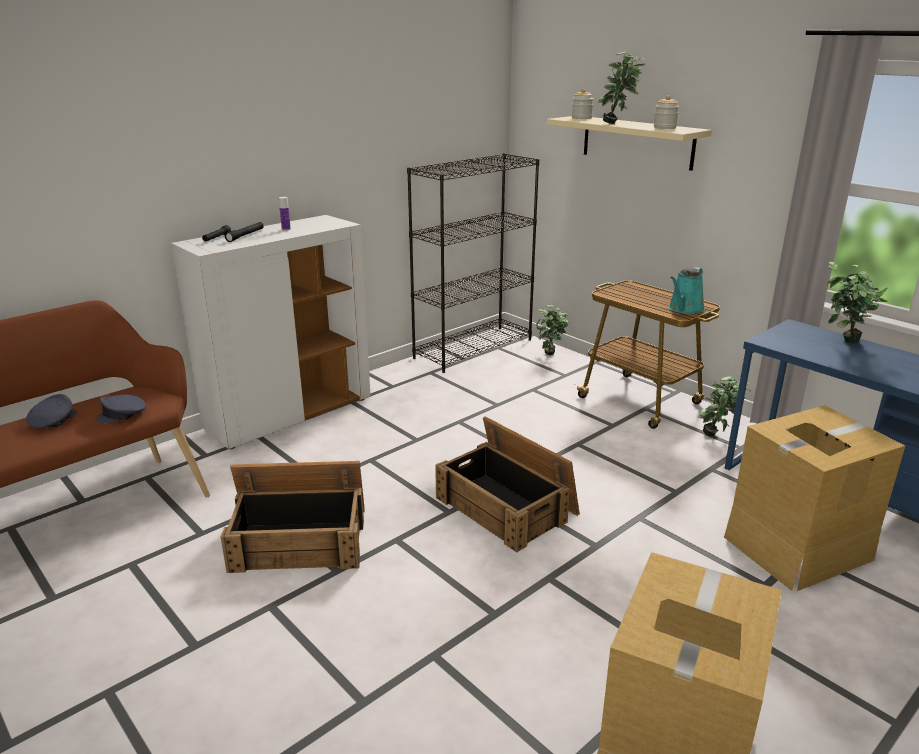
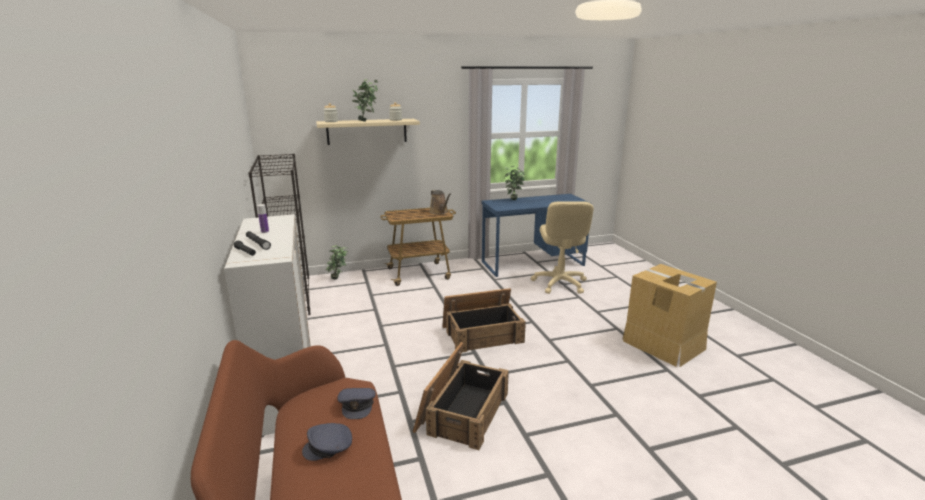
camera: 65 degrees left, 5 degrees down
(53, 421) = (329, 447): grey cap -> grey cap turned 60 degrees counterclockwise
(684, 309) = (439, 212): turquoise watering can -> brown watering can
(718, 436) = (469, 269): potted plant -> none
(796, 547) = (559, 283): cardboard box -> beige office chair

